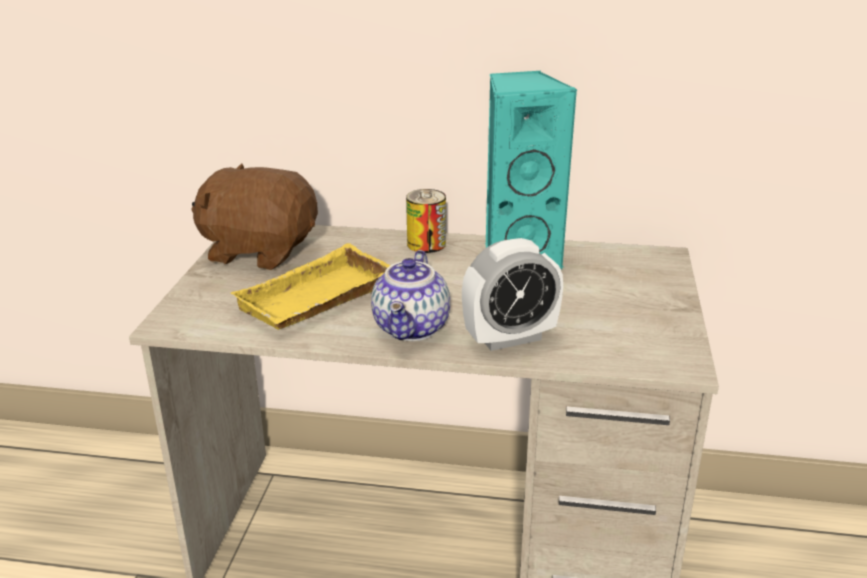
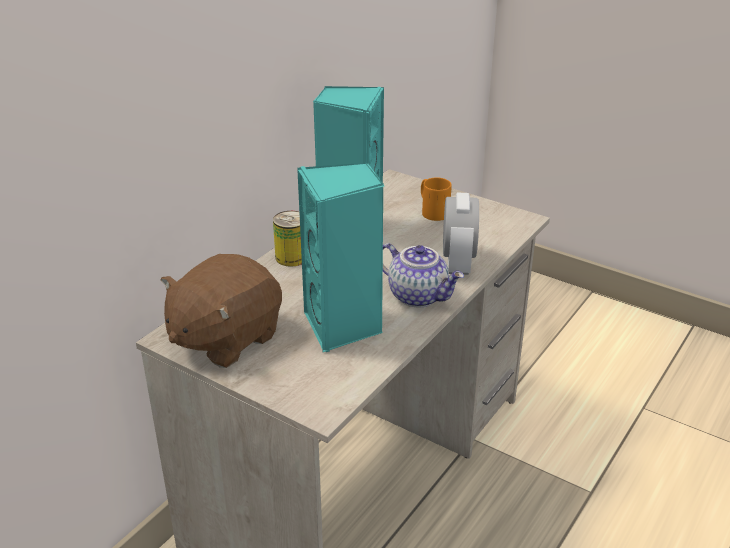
camera: 65 degrees left, 5 degrees up
(317, 300) = (343, 327): yellow tray -> turquoise speaker
(617, 295) = (432, 211): none -> orange mug

